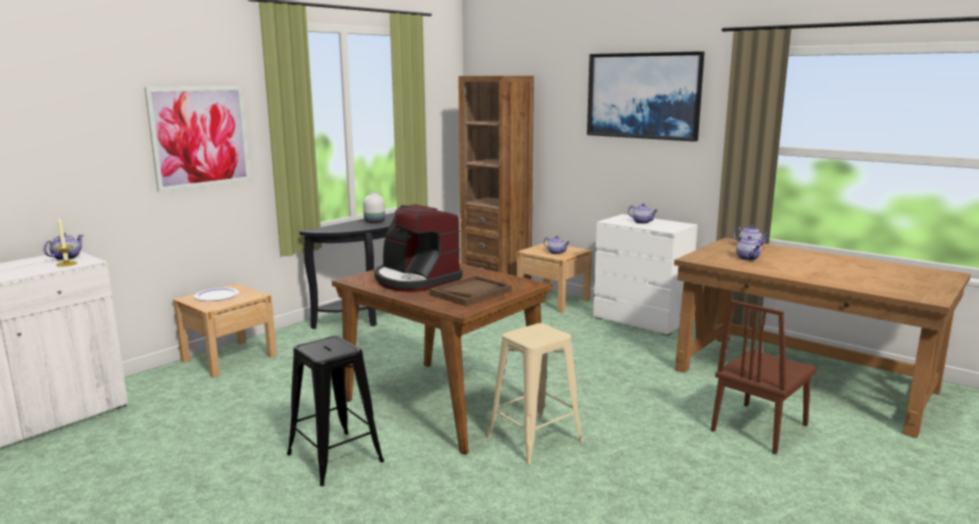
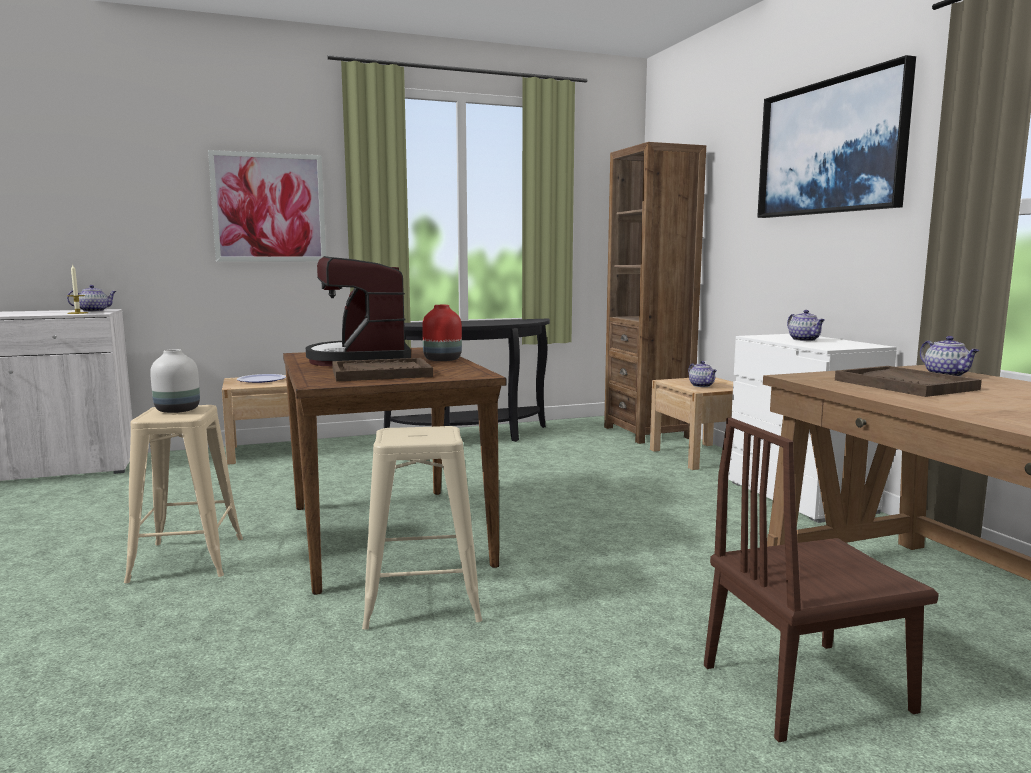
camera: 30 degrees right, 5 degrees down
(335, 458) = (187, 559): black stool -> beige stool
(374, 222) = (465, 323): white vase -> white vase (176, 410)
(470, 272) = (441, 360): none -> red vase
(748, 258) = (905, 385): teapot -> brown tray

